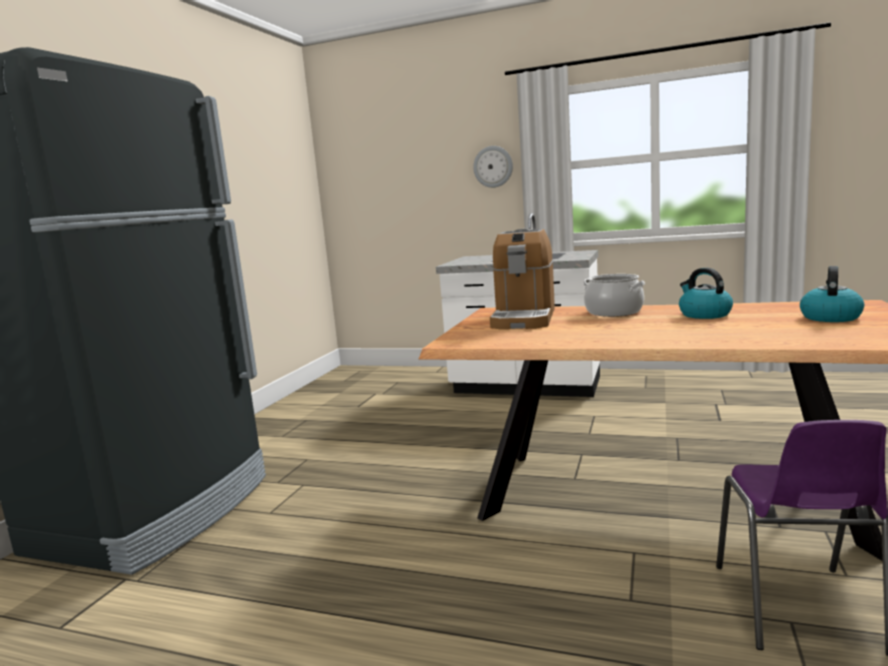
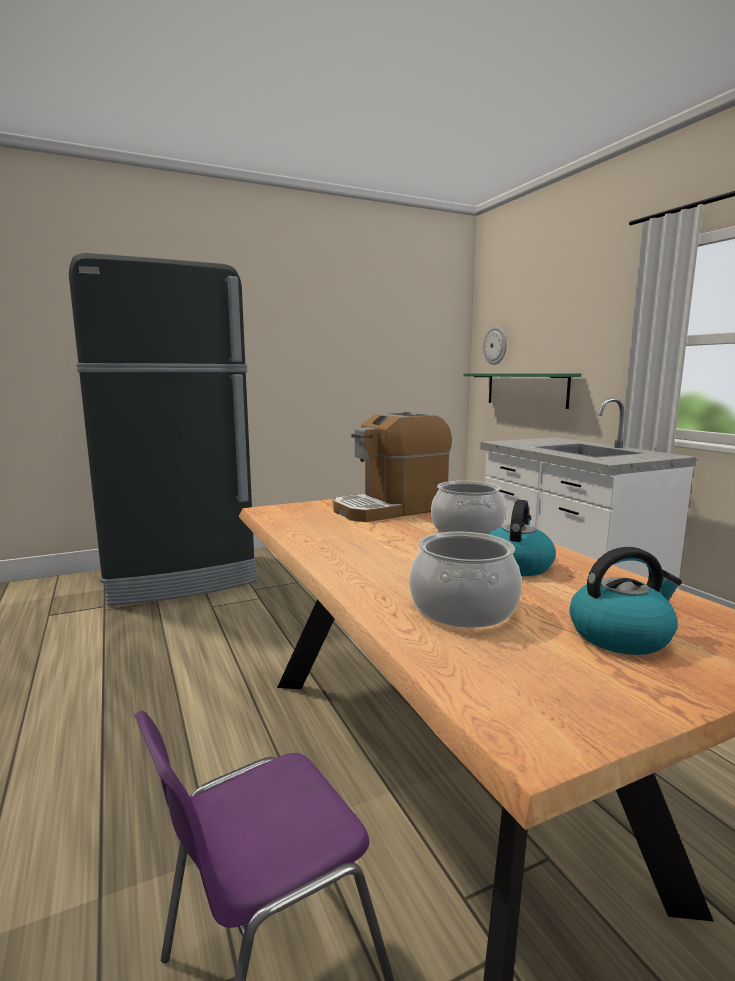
camera: 45 degrees right, 0 degrees up
(404, 219) = (526, 389): none -> green shelf
(493, 166) = (611, 338): wall clock -> wall clock (495, 345)
(763, 331) = (462, 608): none -> cooking pot

